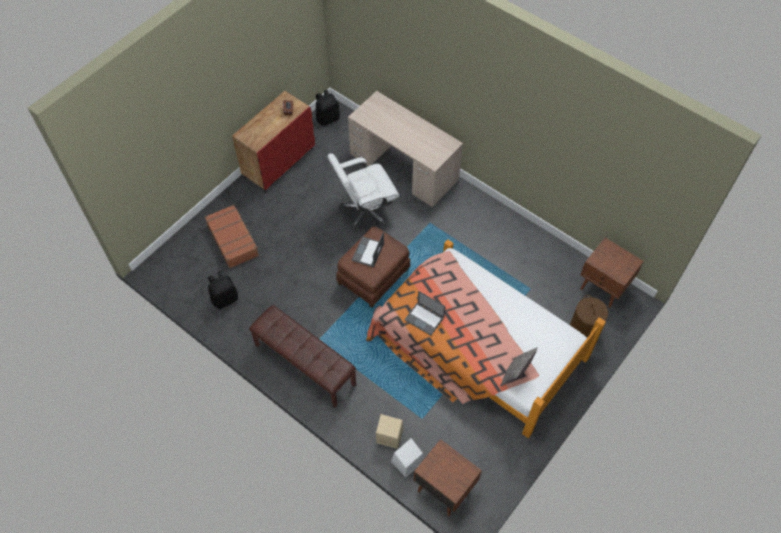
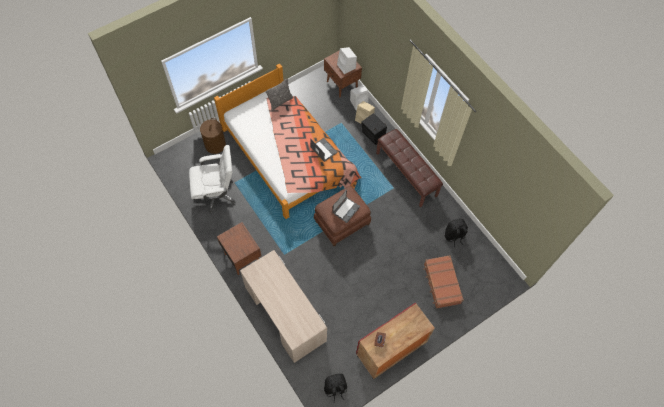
camera: 165 degrees left, 5 degrees up
(365, 212) = (331, 279): white office chair -> white office chair (216, 194)
(368, 410) = (373, 136): none -> black speaker
(439, 464) = (346, 67): none -> white speaker
(604, 288) = (184, 169): brown nightstand -> brown nightstand (242, 257)

